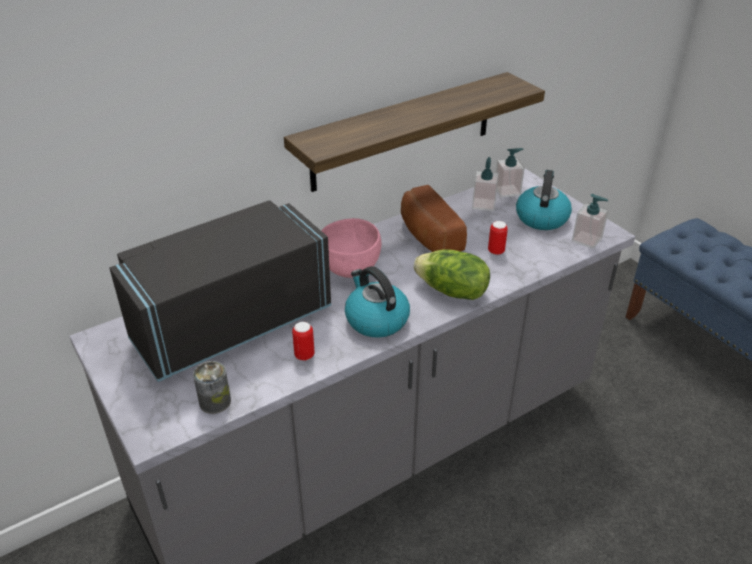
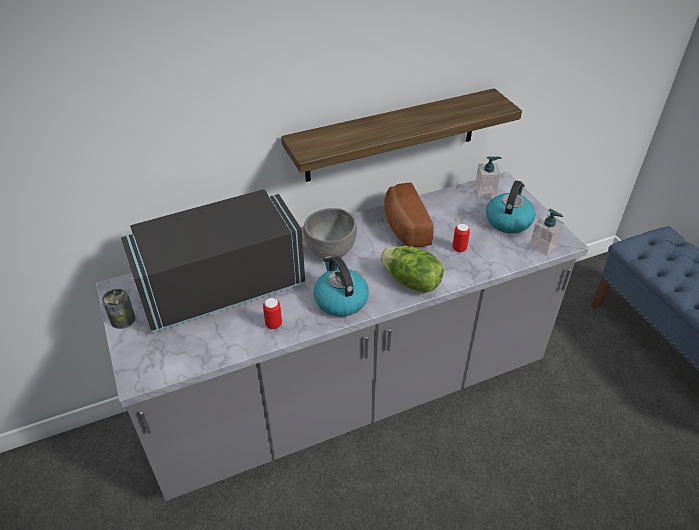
camera: 10 degrees right, 5 degrees up
(215, 402) = (193, 355): can -> can (123, 319)
(350, 269) = (330, 251): pink bowl -> grey bowl
(483, 204) = (460, 202): soap dispenser -> none

